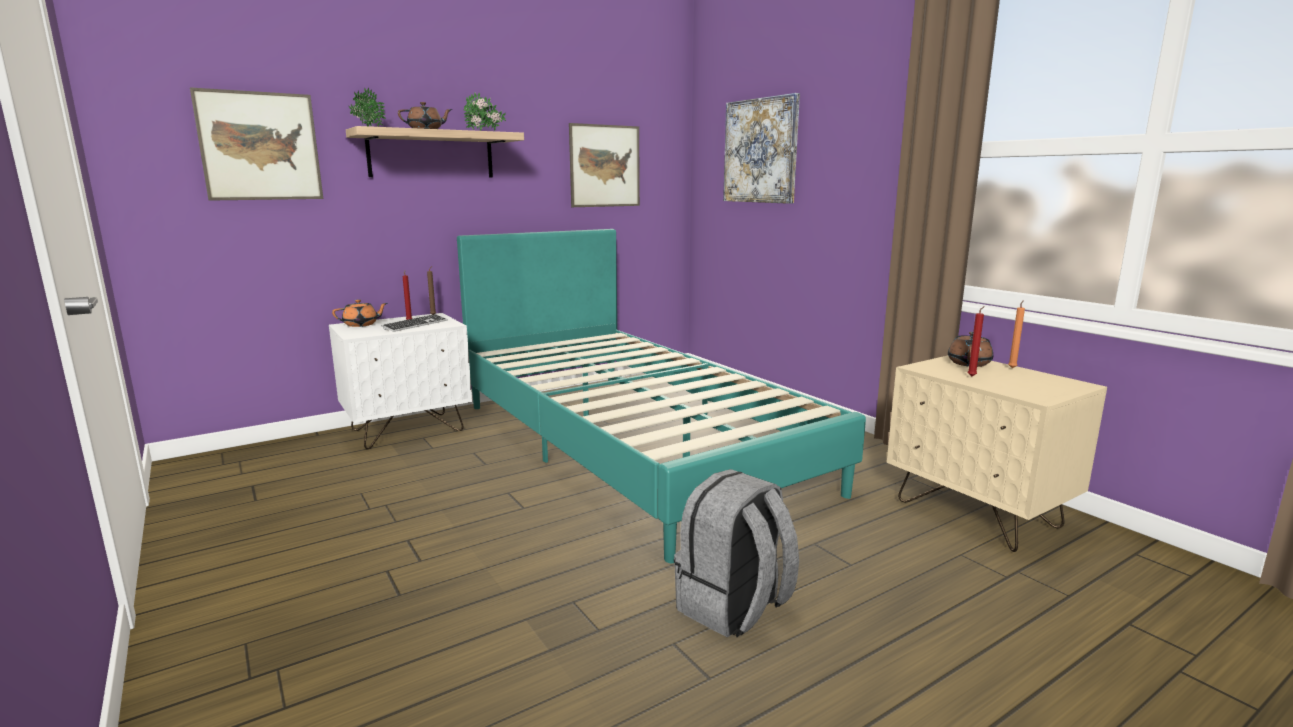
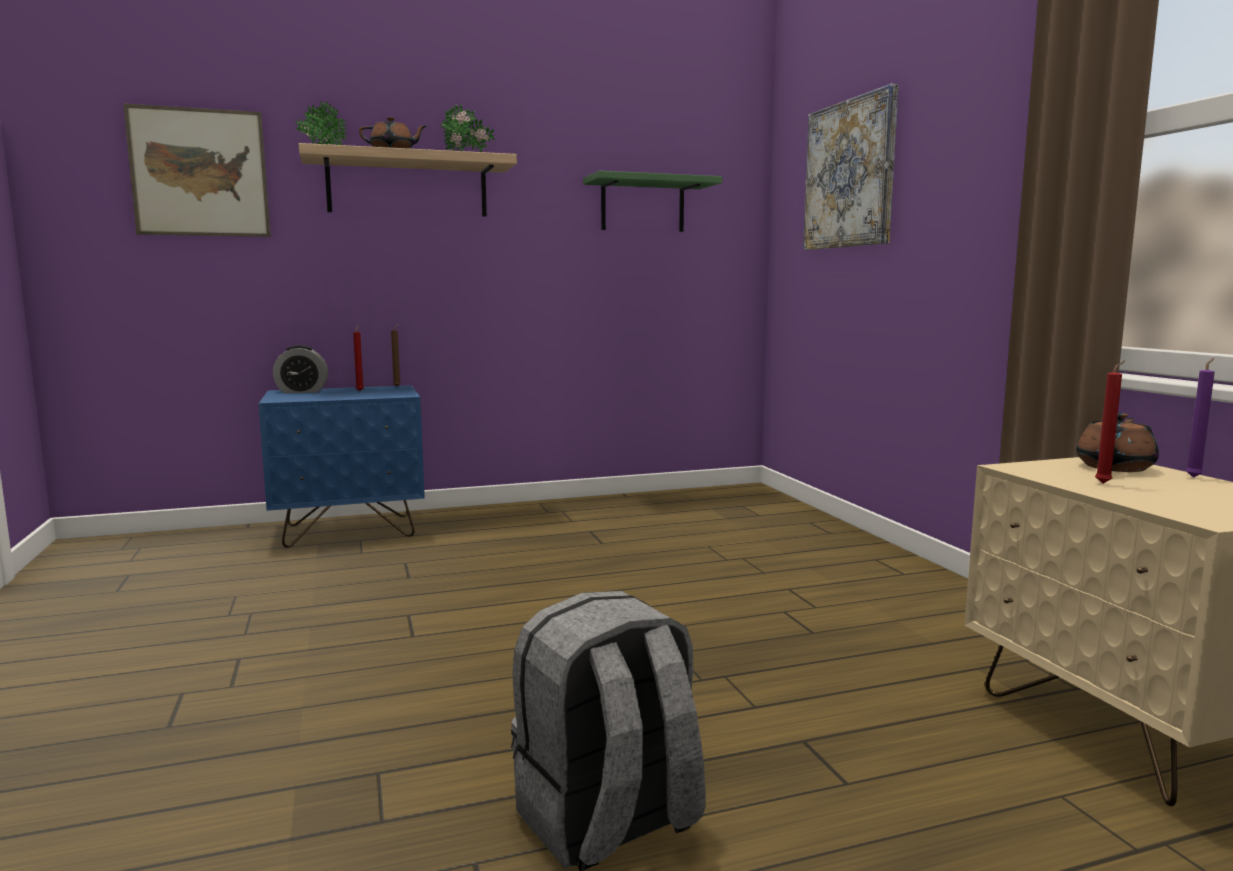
camera: 15 degrees right, 5 degrees down
(361, 324) = (302, 391): orange teapot -> alarm clock
(408, 430) = (350, 531): white nightstand -> blue nightstand
(415, 325) = (361, 394): keyboard -> none
(605, 166) = (642, 205): picture -> green shelf
(631, 444) = (615, 571): turquoise bed -> none
(1012, 368) = (1194, 477): orange candle -> purple candle

